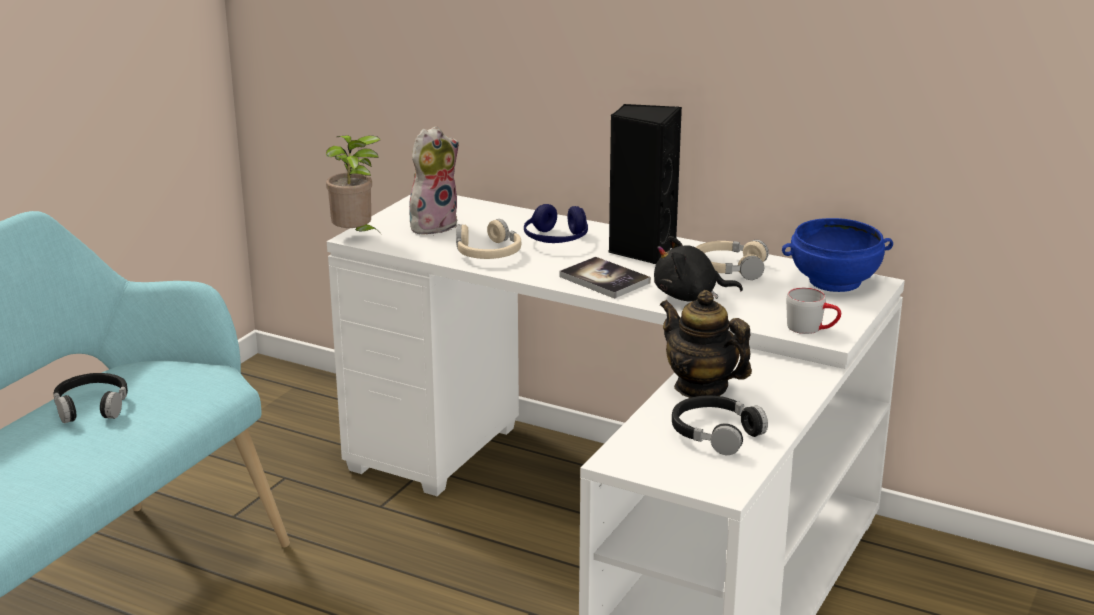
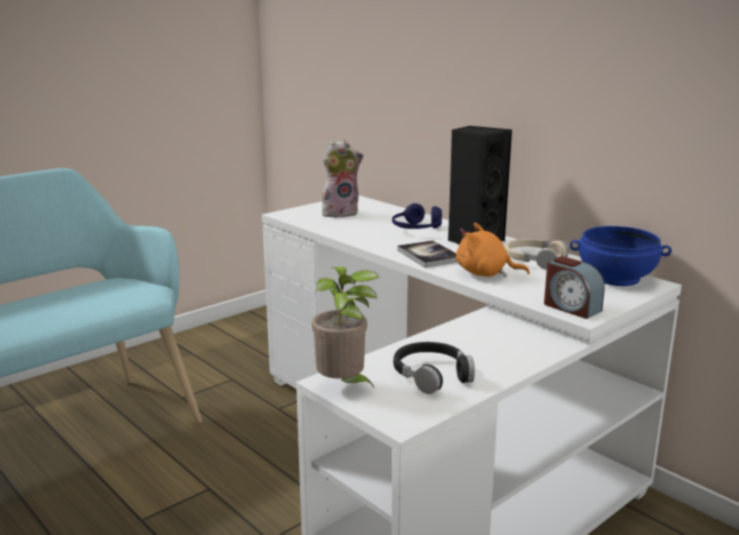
camera: 20 degrees right, 5 degrees down
(92, 406) = (58, 297): black headphones -> none
(355, 236) = (282, 213): potted plant -> potted plant (344, 386)
(487, 252) = (360, 231): beige headphones -> none
(690, 297) = (485, 274): black plush toy -> orange plush toy
(701, 387) = (450, 339): teapot -> none
(812, 328) = (571, 307): grey mug -> alarm clock

